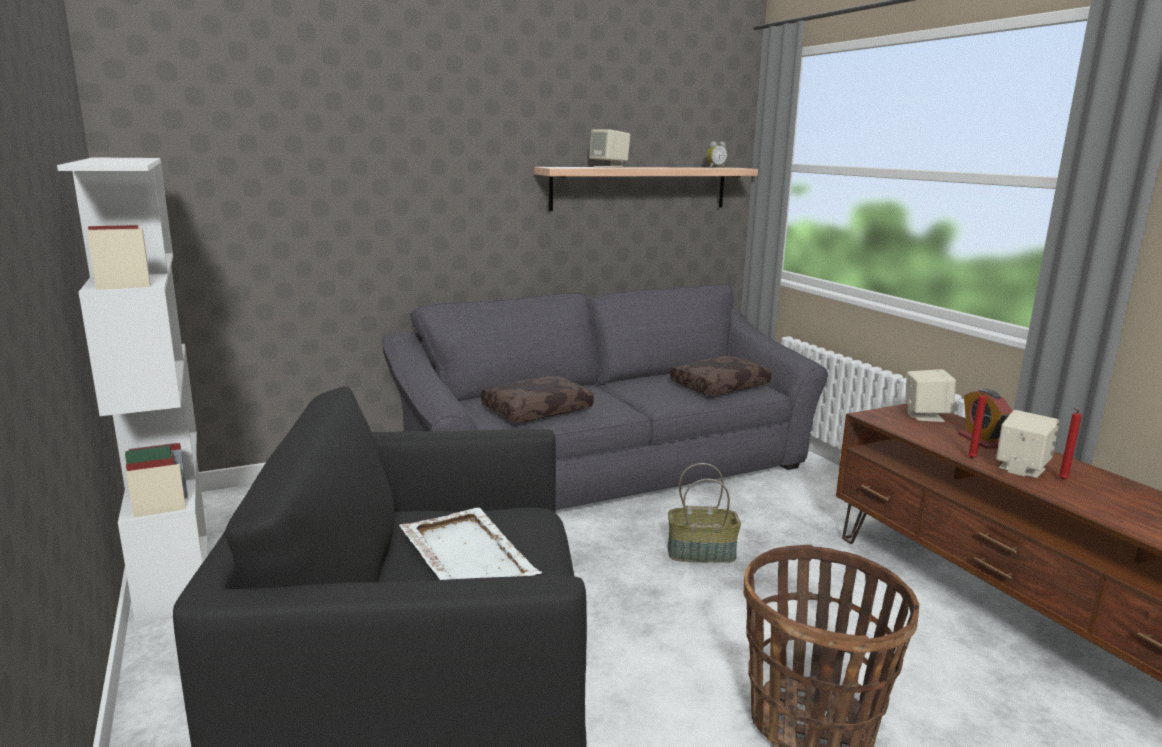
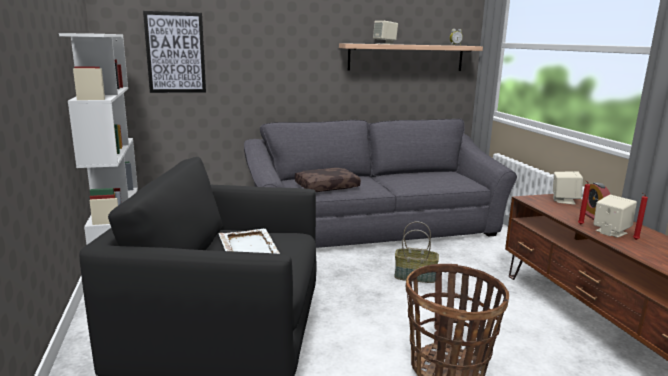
camera: 10 degrees right, 0 degrees up
(254, 188) = (175, 52): none -> picture
(719, 386) = (445, 180): brown pillow -> none

